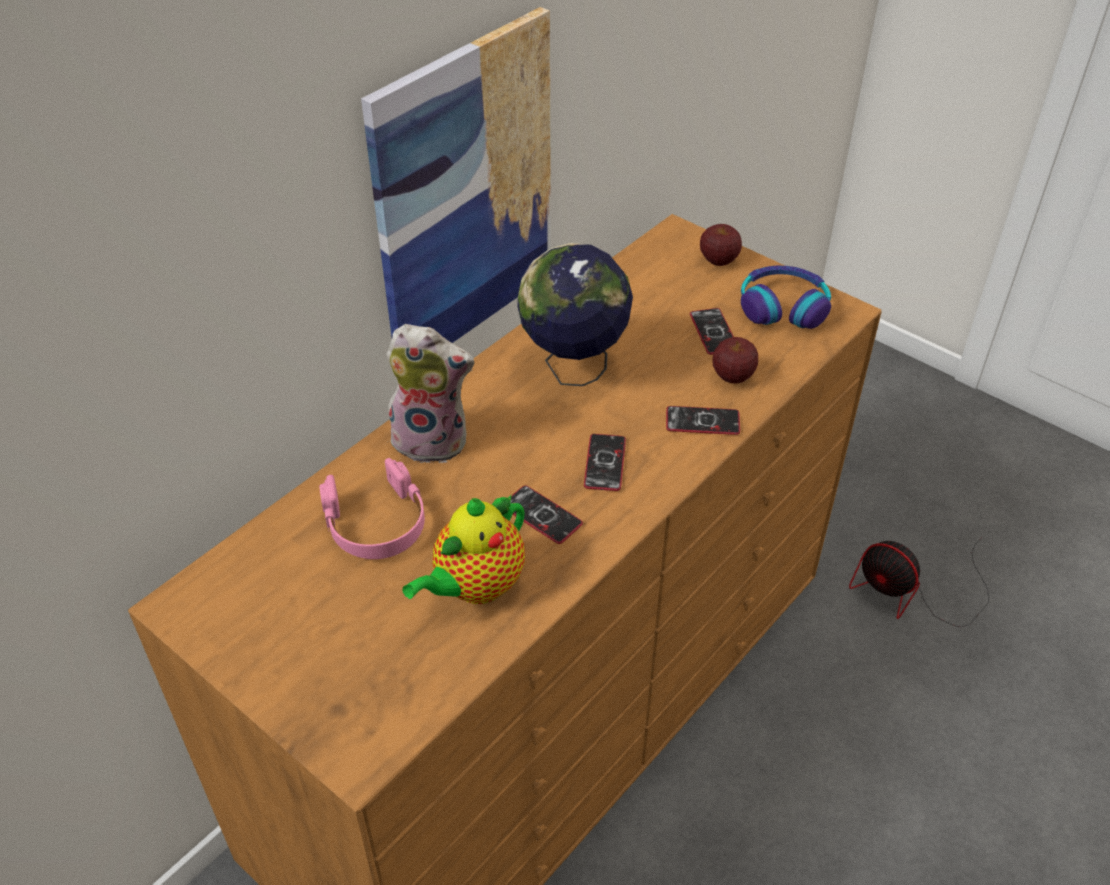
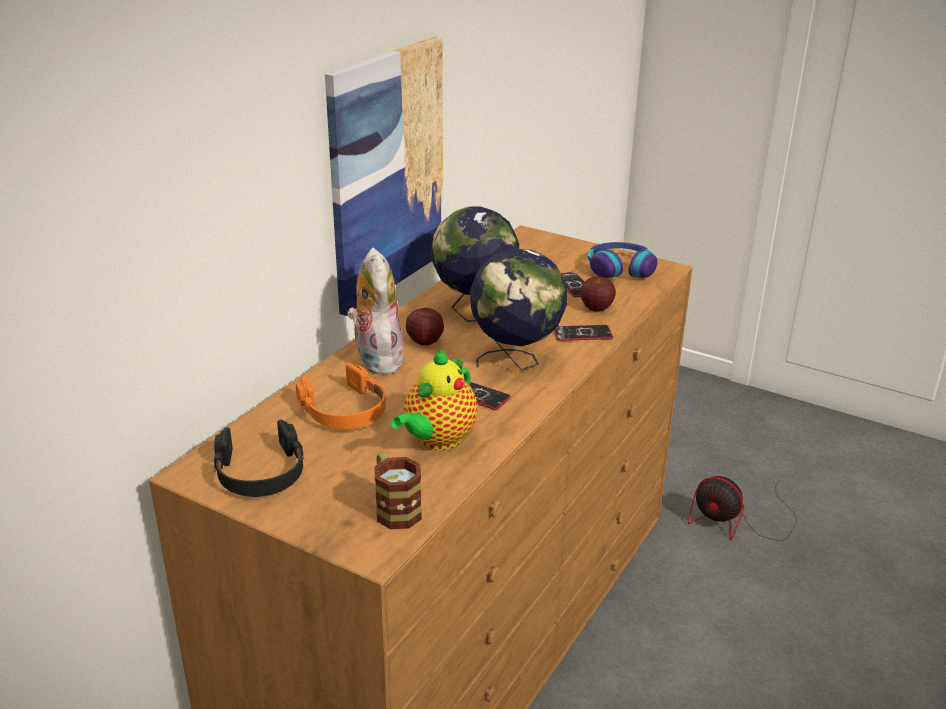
camera: 10 degrees left, 15 degrees down
(255, 614) = (260, 472): none -> black headphones
(376, 523) = (345, 410): pink headphones -> orange headphones
(398, 692) = (394, 508): none -> mug
(433, 439) = (376, 359): plush toy -> plush toy turned 105 degrees counterclockwise
(605, 463) = (516, 362): phone -> globe
(718, 261) = (564, 247): apple -> apple (425, 342)

